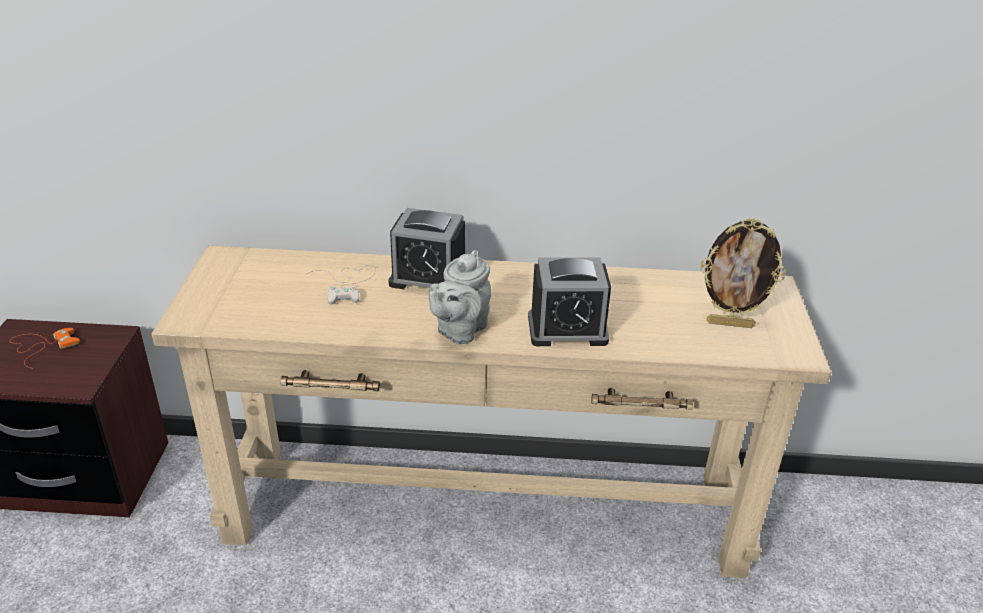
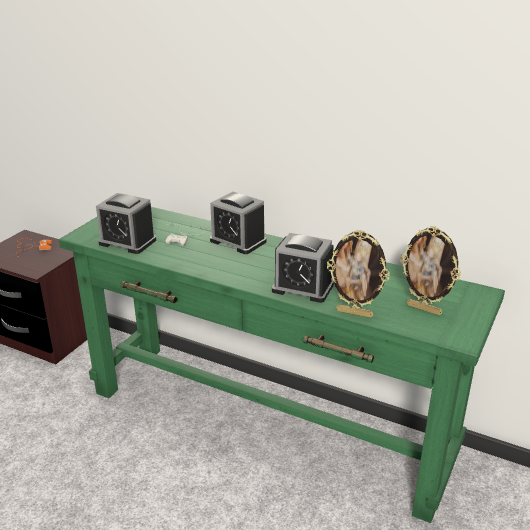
camera: 25 degrees right, 5 degrees down
(268, 314) = (127, 242): none -> alarm clock
(459, 330) = (231, 274): grey teapot -> none
(486, 510) = (267, 421): beige console table -> green console table
(657, 350) = (355, 313): none -> picture frame

